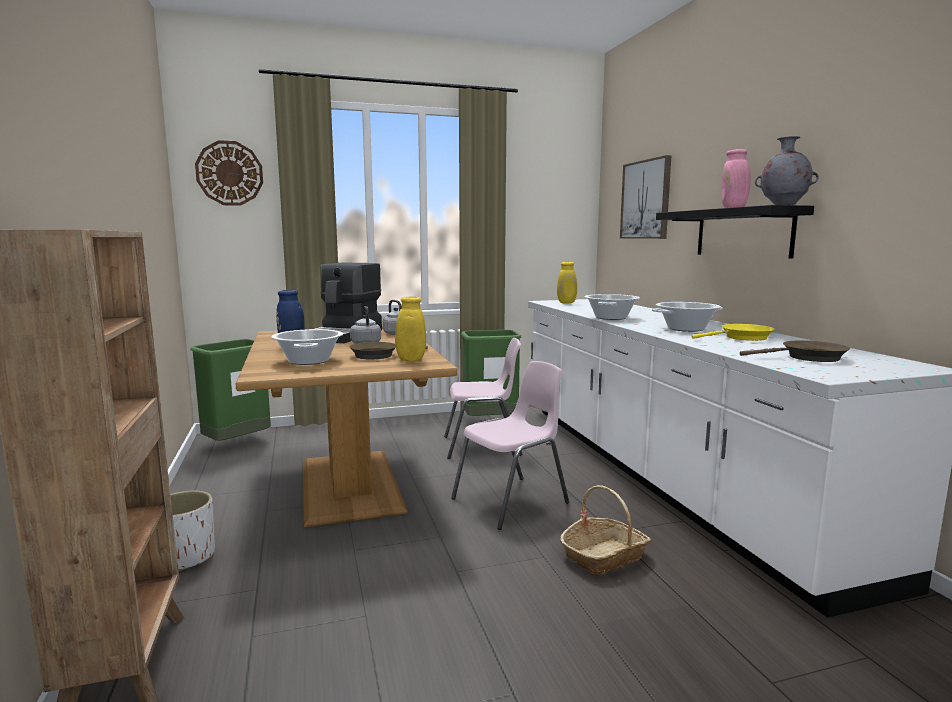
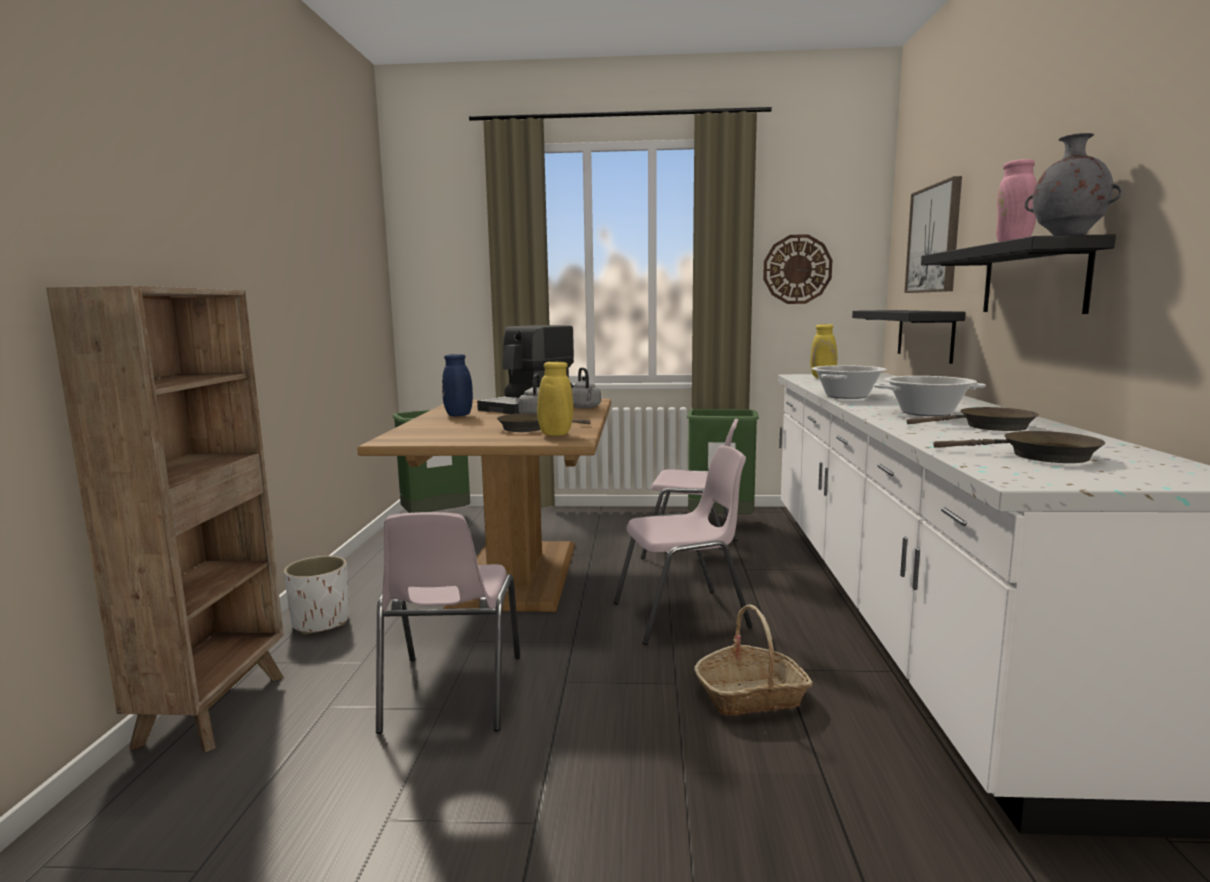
camera: 20 degrees right, 0 degrees up
(229, 173) = (442, 231): wall clock -> wall clock (797, 269)
(308, 361) = (452, 430): cooking pot -> none
(365, 601) = (451, 694): none -> pink chair
(639, 269) = (925, 334): none -> black shelf
(742, 338) = (989, 426): yellow frying pan -> brown frying pan

